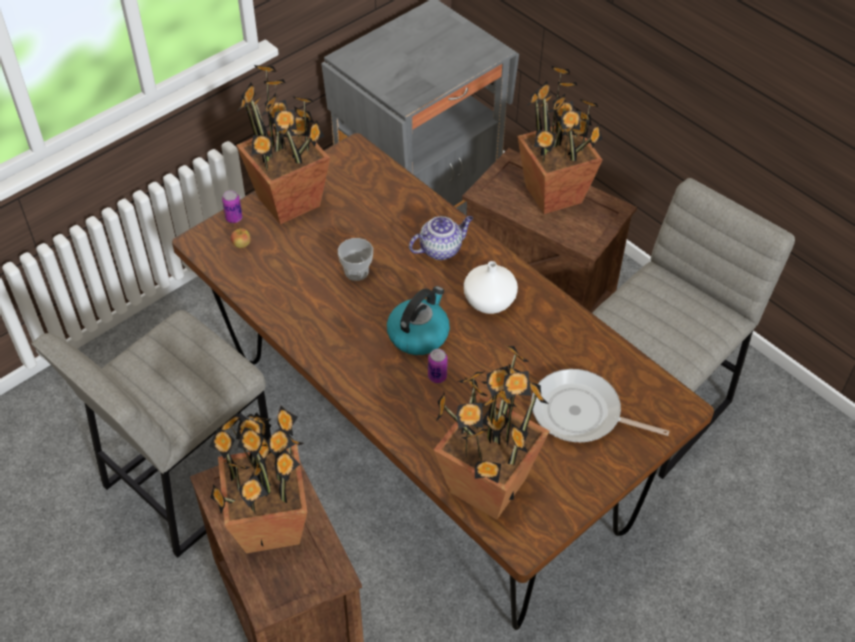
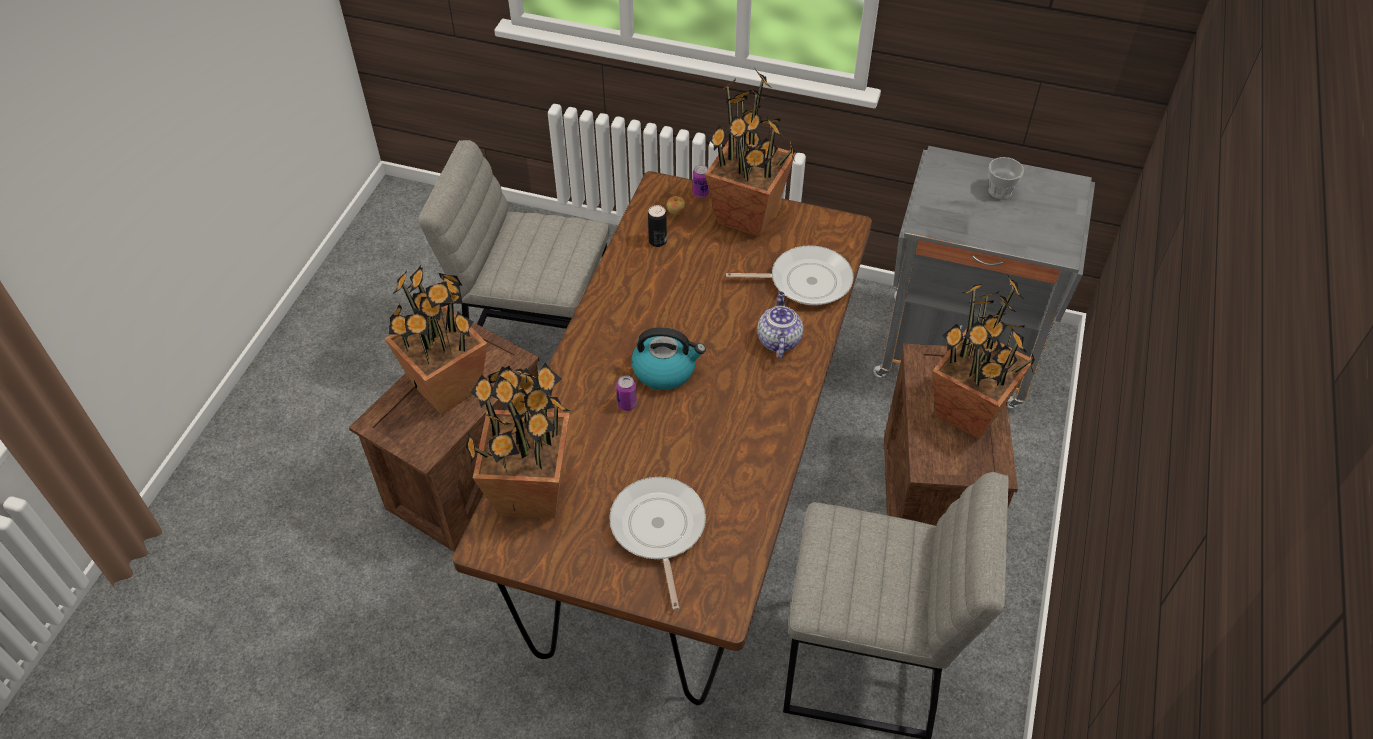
camera: 60 degrees right, 0 degrees up
(266, 272) = (657, 241): none -> can
(356, 272) = (704, 296): cup -> cup (1000, 191)
(392, 203) = (805, 281): none -> frying pan
(441, 249) = (778, 340): teapot -> teapot turned 120 degrees counterclockwise
(488, 302) = (741, 402): white vase -> none

